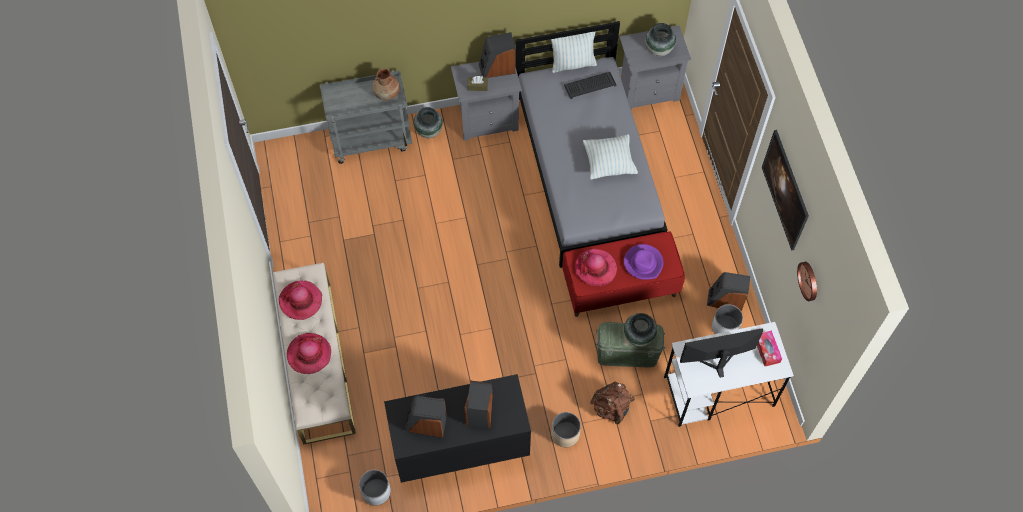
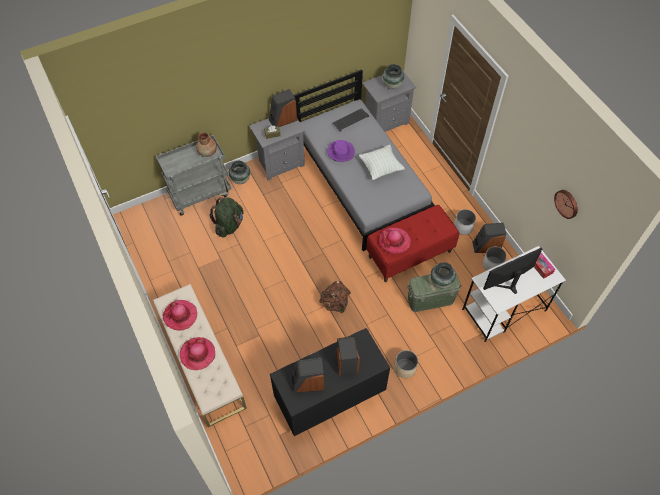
camera: 15 degrees left, 5 degrees down
(375, 491) = (274, 449): white planter -> white planter (463, 227)
(398, 191) = (229, 225): none -> green backpack
(573, 64) = (333, 109): pillow -> none
(611, 407) = (432, 340): brown backpack -> brown backpack (335, 303)
(643, 263) = (427, 230): purple hat -> purple hat (341, 152)
(782, 199) = (527, 152): picture -> none

